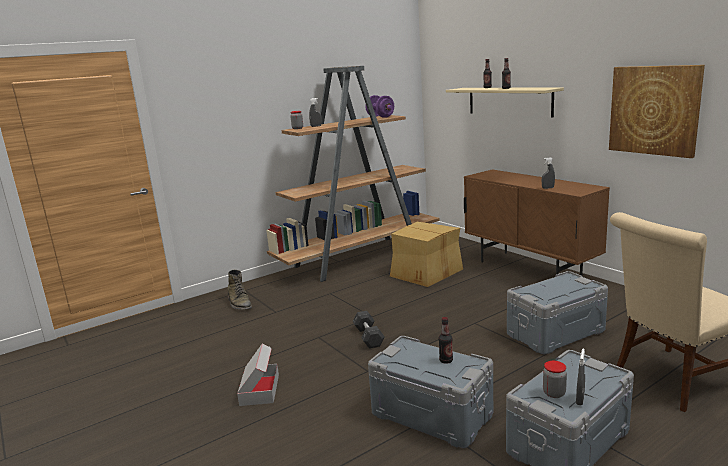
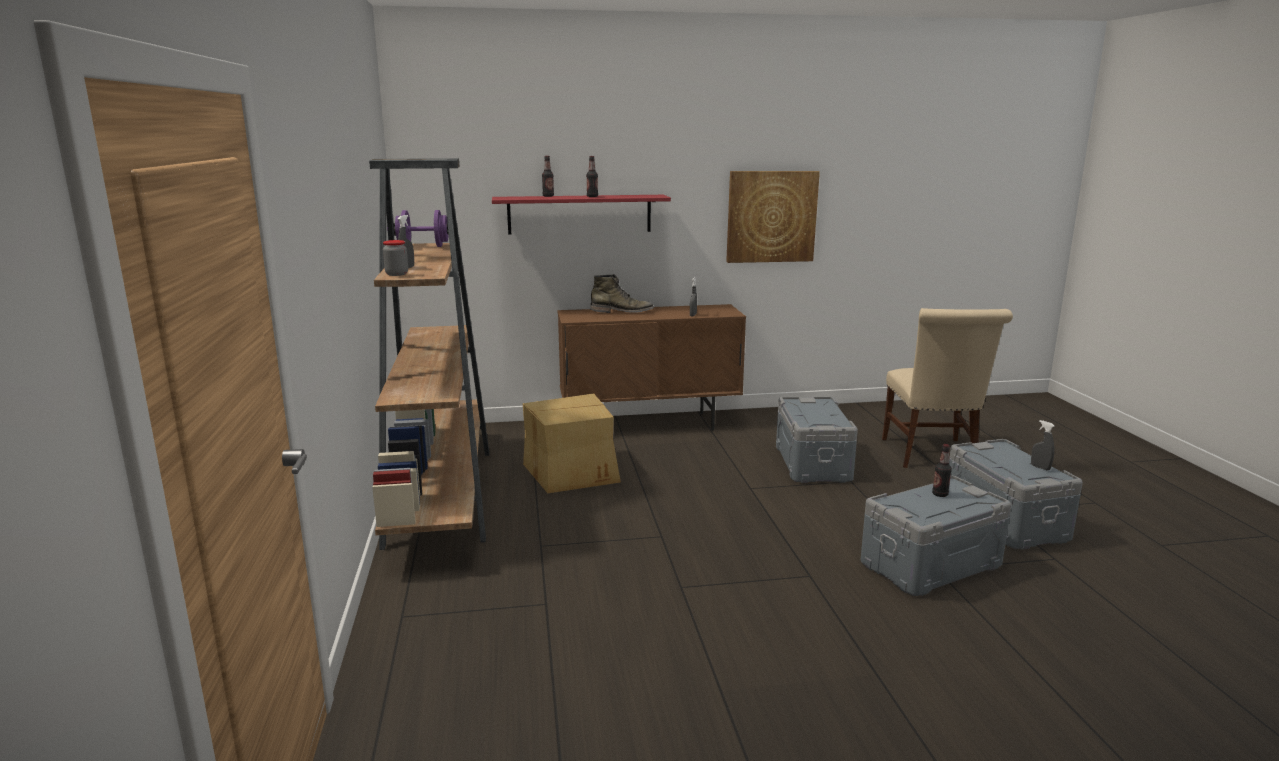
camera: 65 degrees left, 0 degrees up
(239, 303) = (456, 632): green boot -> green boot (622, 312)
(259, 389) = (798, 666): cardboard box -> none
(368, 337) = (719, 553): grey dumbbell -> none
(509, 101) = (579, 214): beige shelf -> red shelf
(554, 393) = (1025, 472): jar -> none

